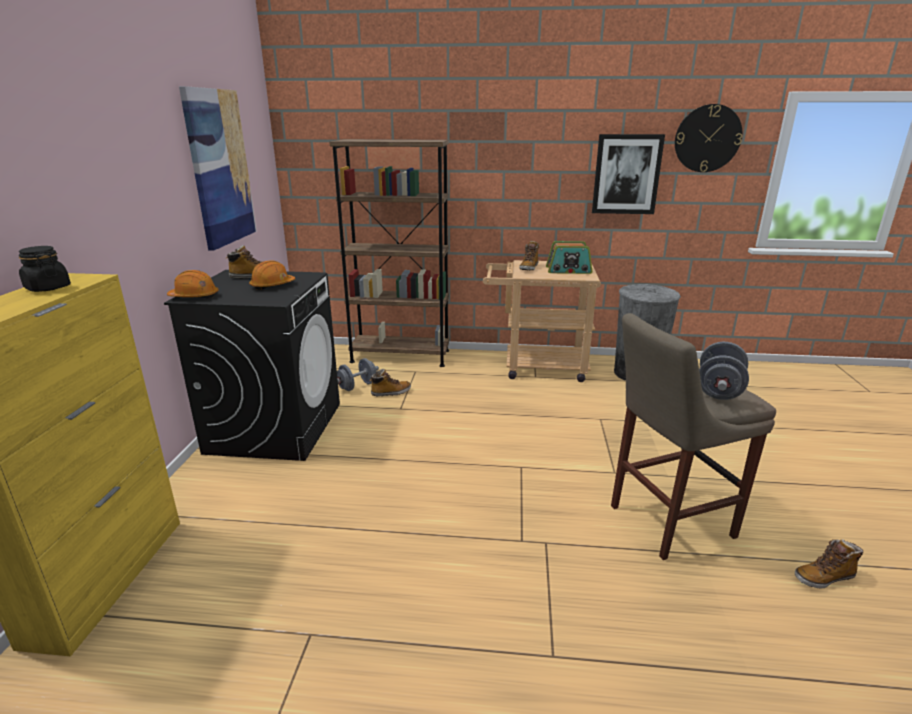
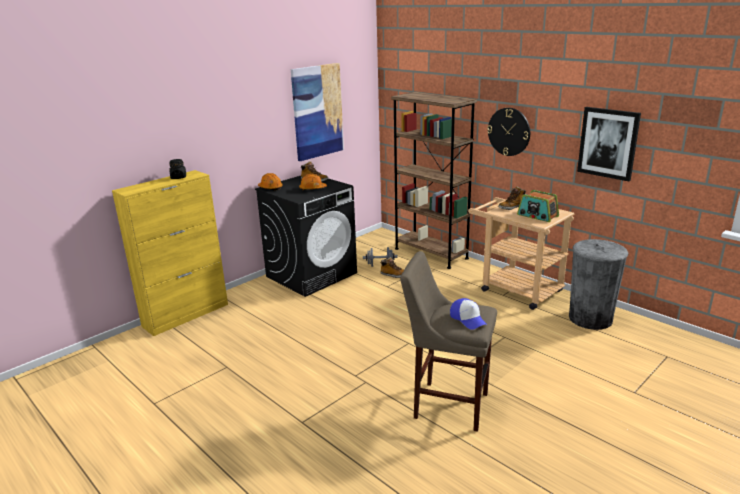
camera: 40 degrees right, 0 degrees up
(707, 138) = (681, 121): wall clock -> wall clock (509, 131)
(719, 390) = (468, 319): grey dumbbell -> cap
(824, 577) = (495, 473): boot -> none

